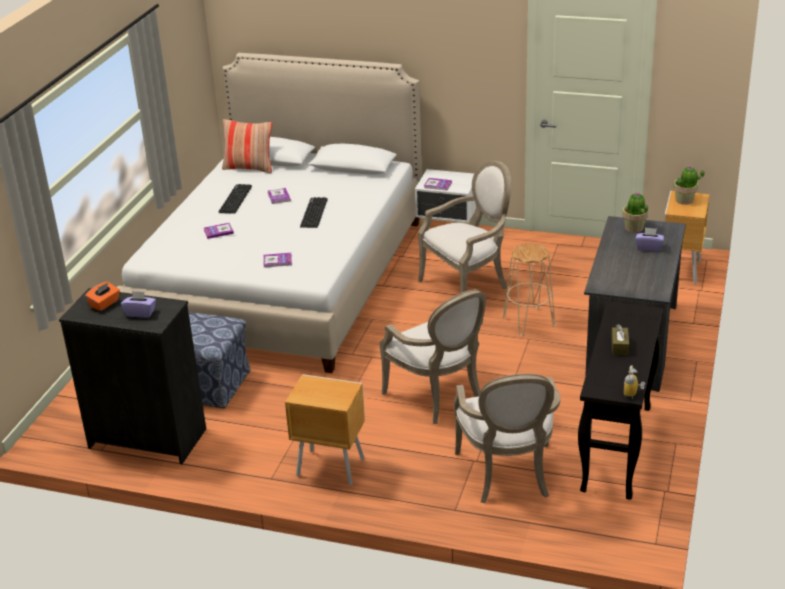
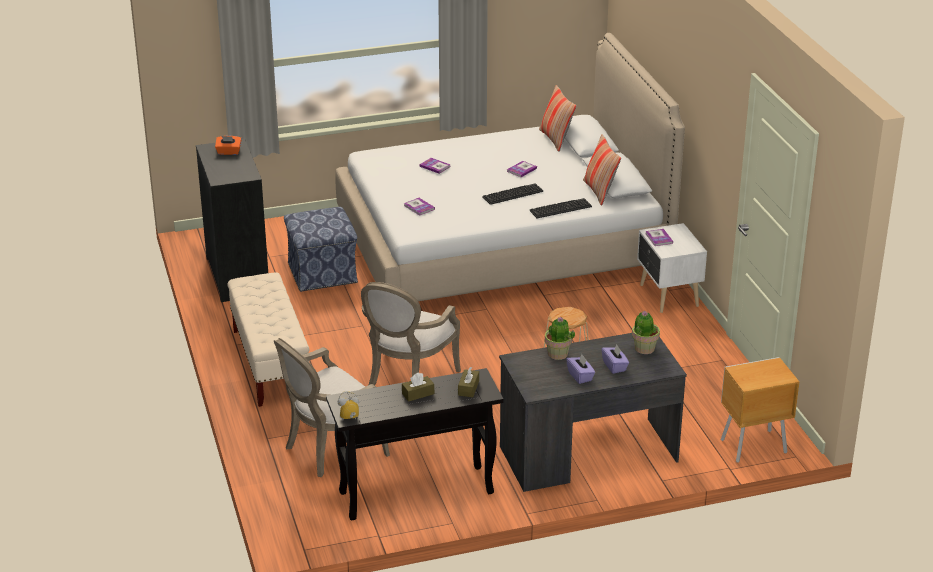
camera: 55 degrees right, 0 degrees up
(140, 313) = (229, 169): purple tissue box -> purple tissue box (580, 376)
(235, 199) = (495, 154): keyboard -> keyboard (560, 209)
(329, 467) = (270, 364): brown nightstand -> beige bench
(359, 177) = (600, 191): none -> pillow
(469, 286) = (590, 337): armchair -> none
(632, 319) = (468, 388): none -> brown tissue box
(684, 200) = (766, 370): potted plant -> potted plant (558, 354)

